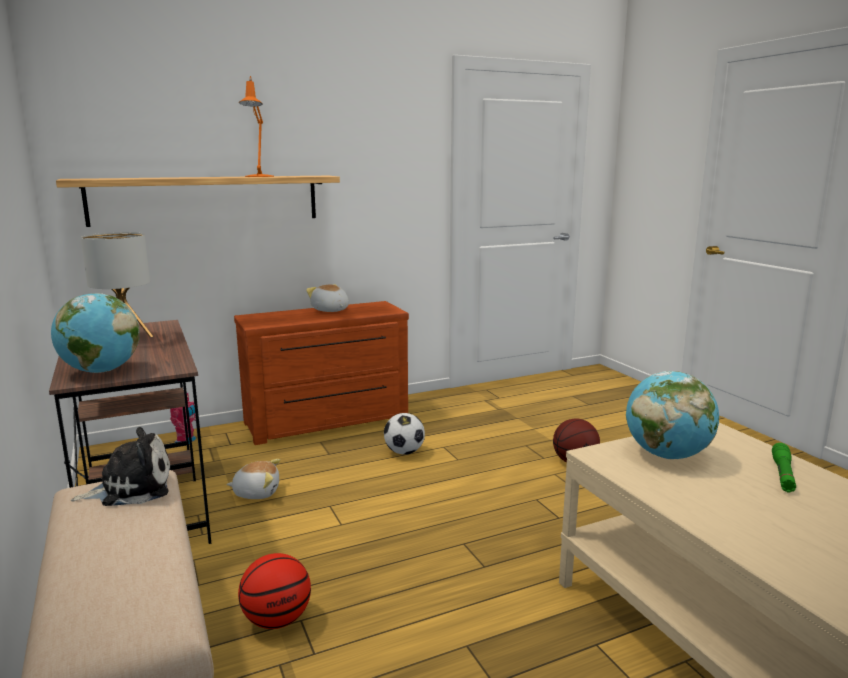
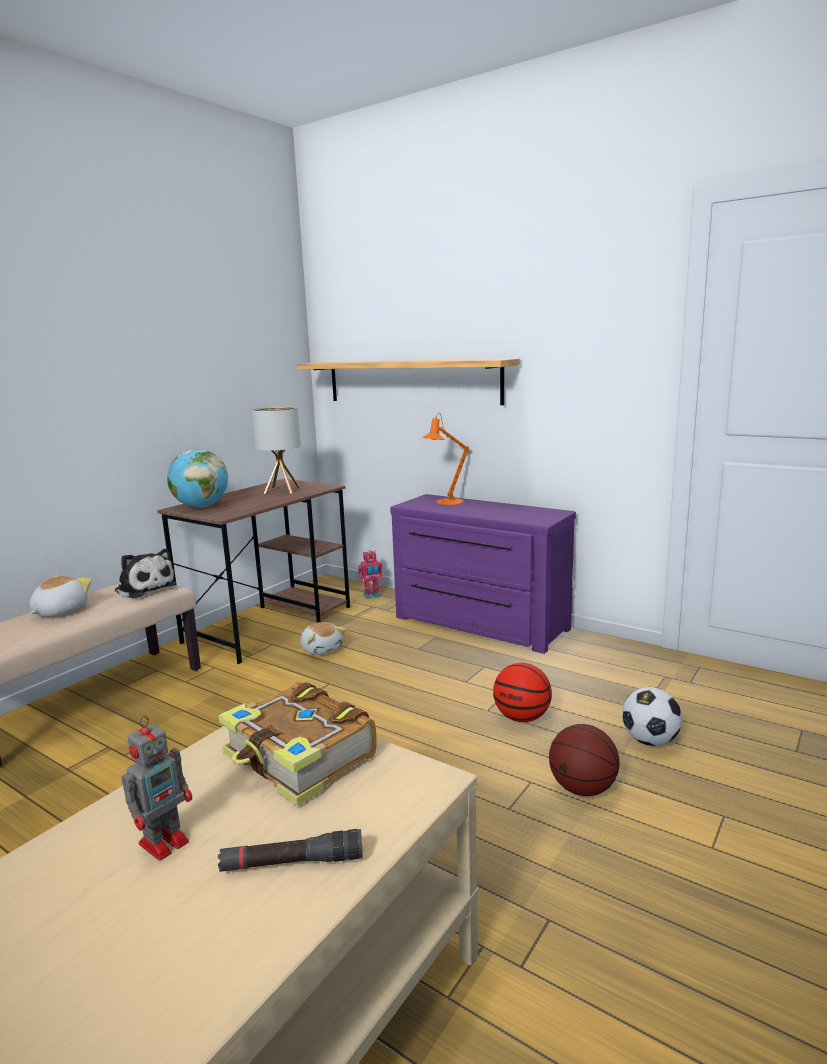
camera: 60 degrees right, 0 degrees up
(258, 176) = (436, 360): orange table lamp -> orange table lamp (446, 502)
(277, 620) = (158, 725): basketball -> basketball (522, 717)
(328, 421) = (478, 625): brown dresser -> purple dresser
(330, 310) = (495, 507): plush toy -> plush toy (59, 611)
(404, 452) = (465, 678): football -> football (650, 740)
(667, 455) = (299, 758): globe -> book
(750, 507) = (166, 841): none -> toy robot
(783, 474) = (292, 863): green flashlight -> black flashlight

